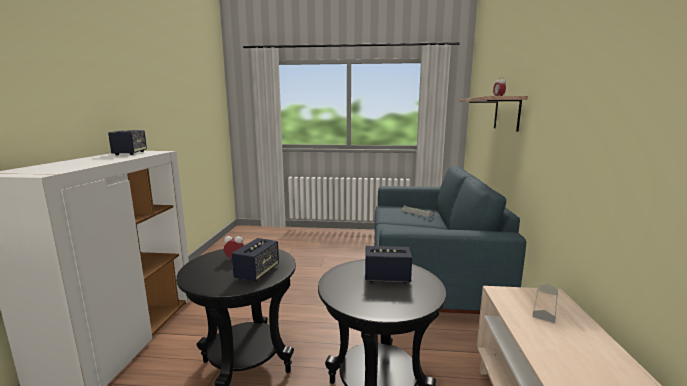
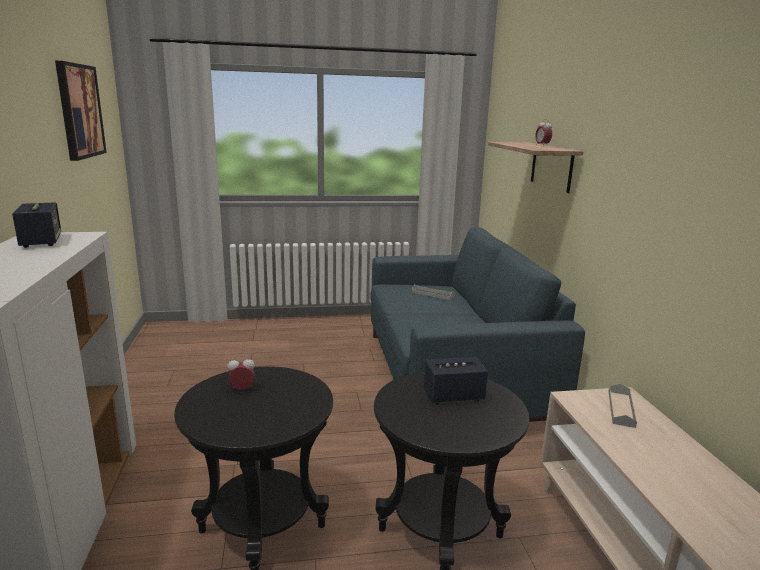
camera: 15 degrees left, 5 degrees up
(190, 86) = (79, 111): none -> picture
(257, 272) = (288, 407): speaker -> none

